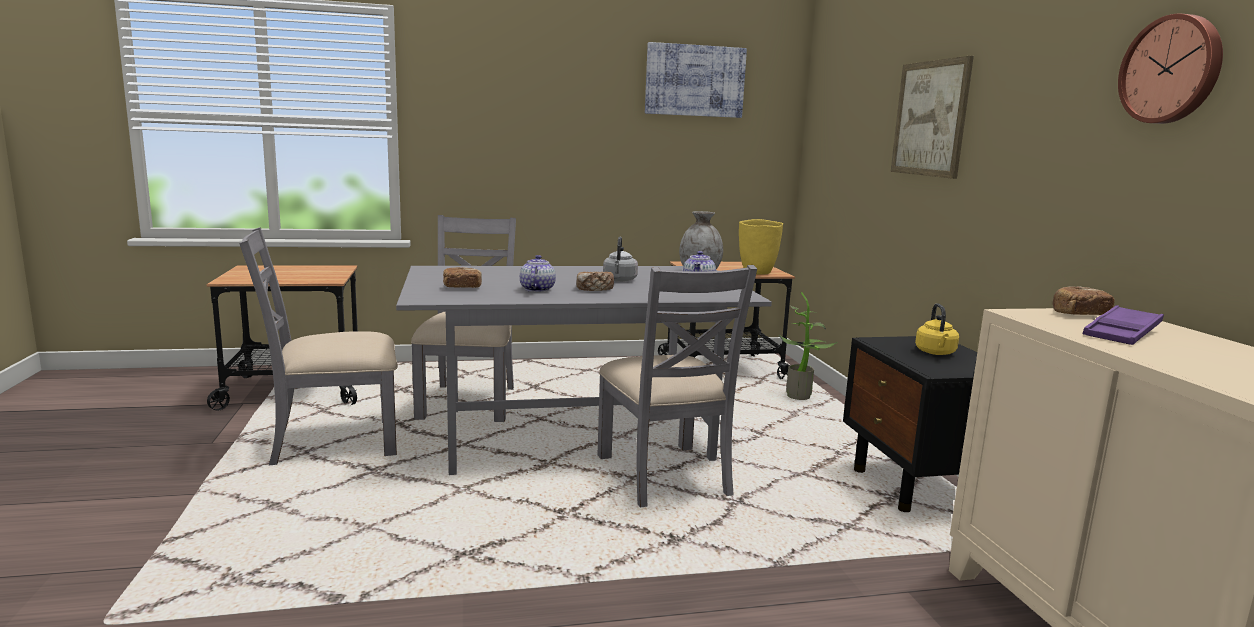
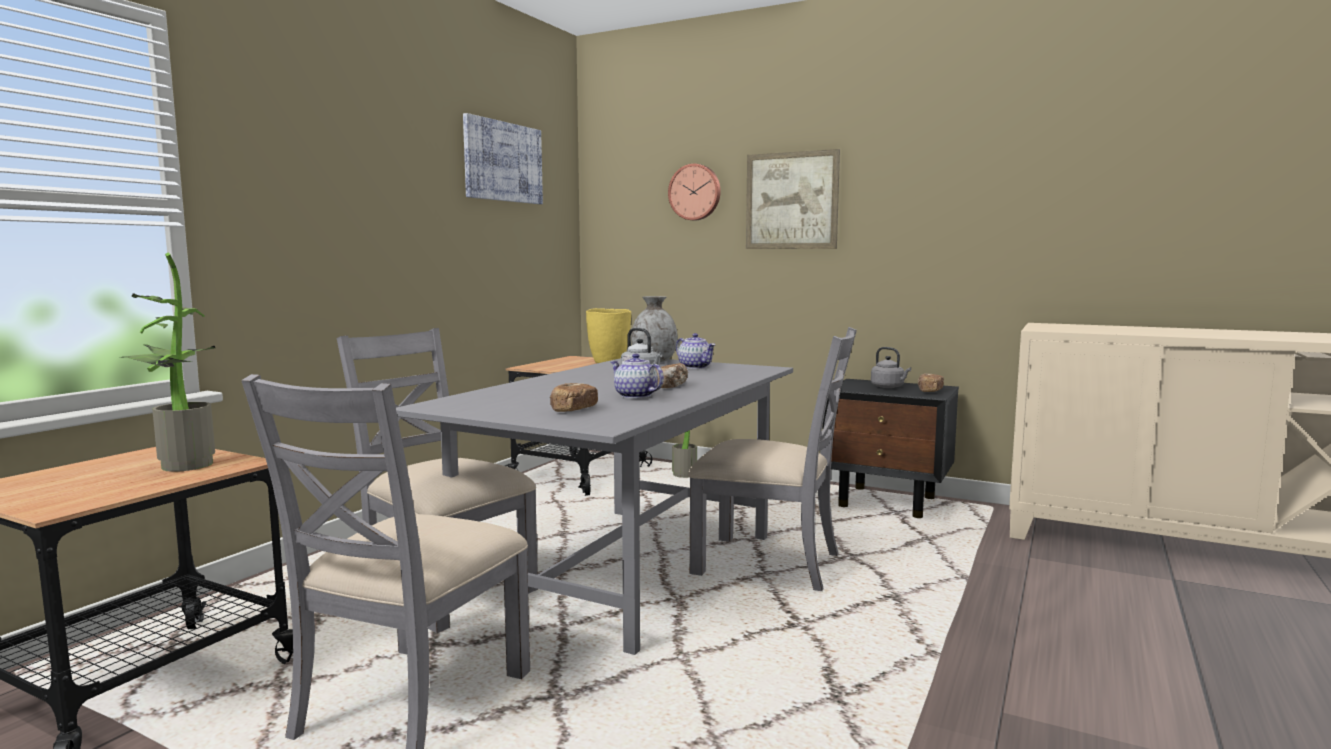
camera: 50 degrees left, 5 degrees down
(313, 275) = (179, 465): none -> potted plant
(936, 353) = (889, 387): yellow kettle -> grey kettle
(1079, 314) = (1048, 326): bread -> bread (929, 391)
(1122, 333) = (1104, 329): purple tray -> none
(1172, 70) = (1044, 163): wall clock -> wall clock (695, 192)

